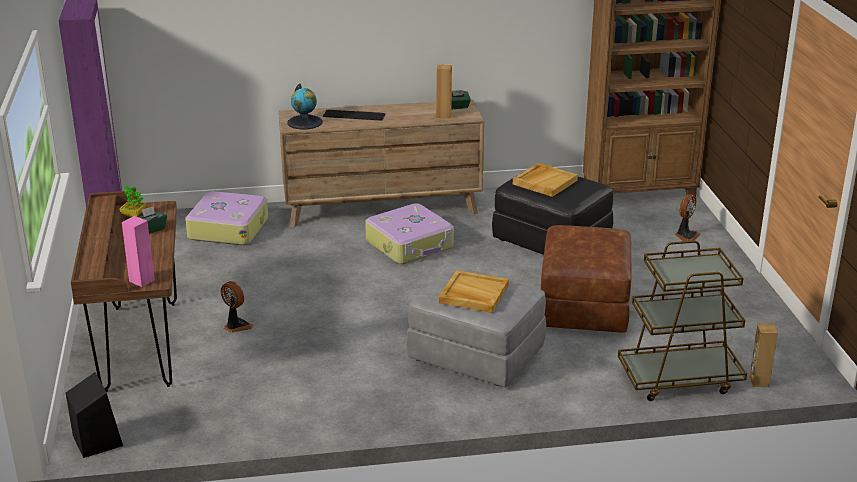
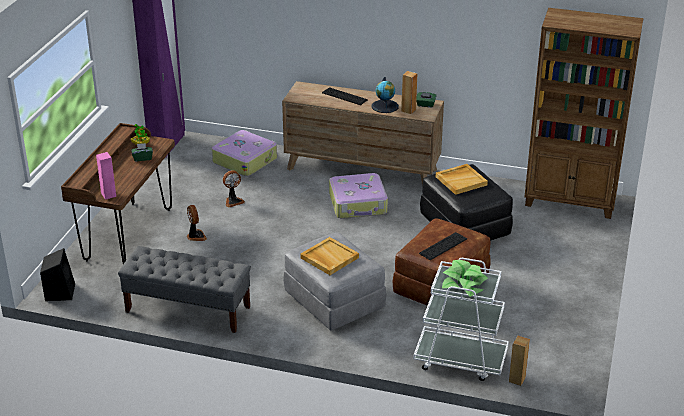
camera: 25 degrees right, 5 degrees up
(298, 413) = (187, 309): none -> grey bench
(305, 122) = (305, 95): globe -> globe (385, 106)
(592, 250) = (443, 246): none -> keyboard
(679, 378) = (460, 360): brown cart -> white cart
(686, 236) = (572, 249): fan -> fan (233, 201)
(690, 272) = (464, 284): none -> potted plant

